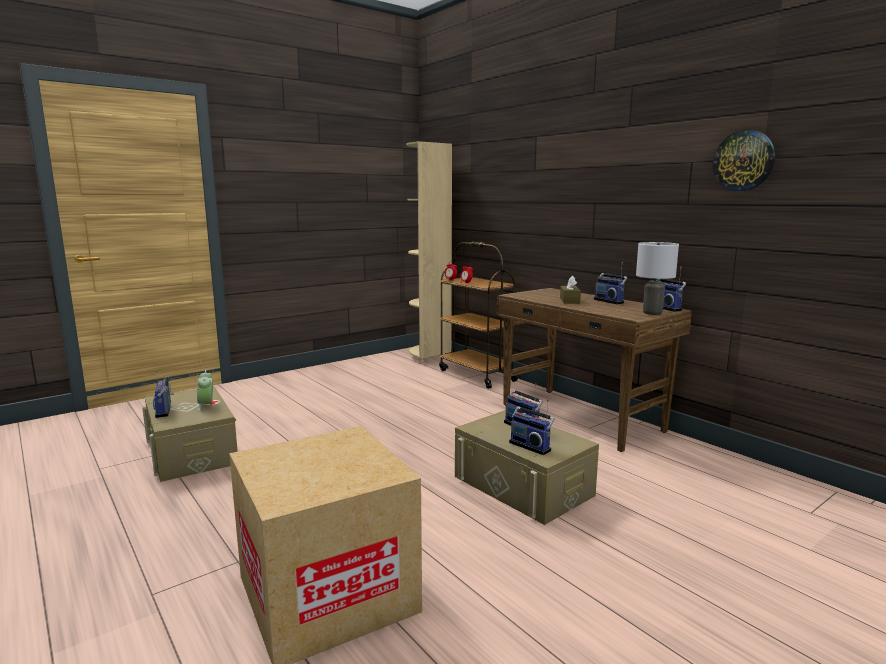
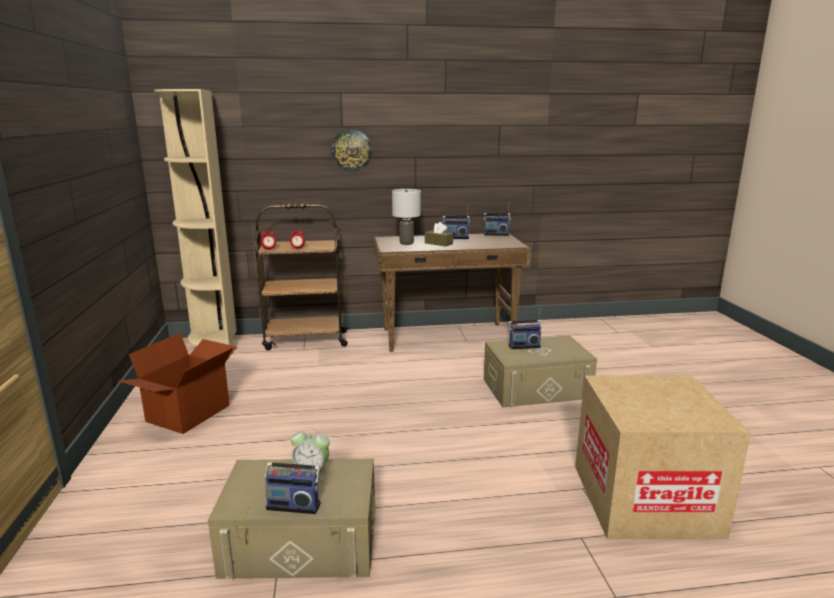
camera: 60 degrees left, 5 degrees up
(323, 381) = (189, 414): none -> cardboard box
(531, 446) = (560, 352): radio -> none
(653, 313) = (509, 239): white table lamp -> white table lamp (407, 243)
(743, 161) = (537, 126): wall clock -> wall clock (351, 150)

